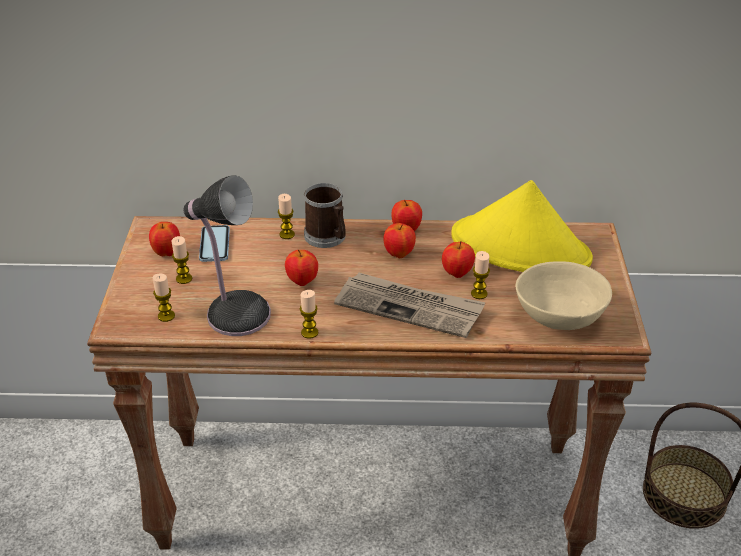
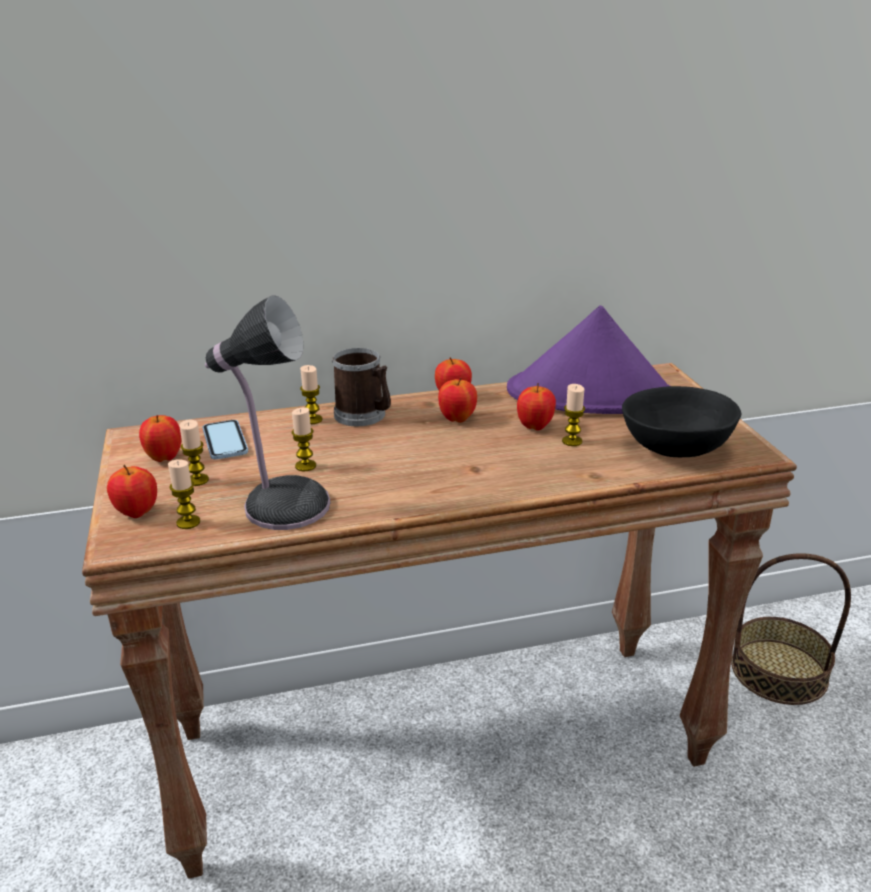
camera: 15 degrees left, 10 degrees down
(302, 281) = (354, 461): apple -> apple (137, 513)
(309, 332) = (389, 509): candle -> candle (305, 466)
(410, 307) = (500, 465): newspaper -> none
(521, 248) = (591, 395): yellow hat -> purple hat
(561, 317) = (677, 448): beige bowl -> black bowl

